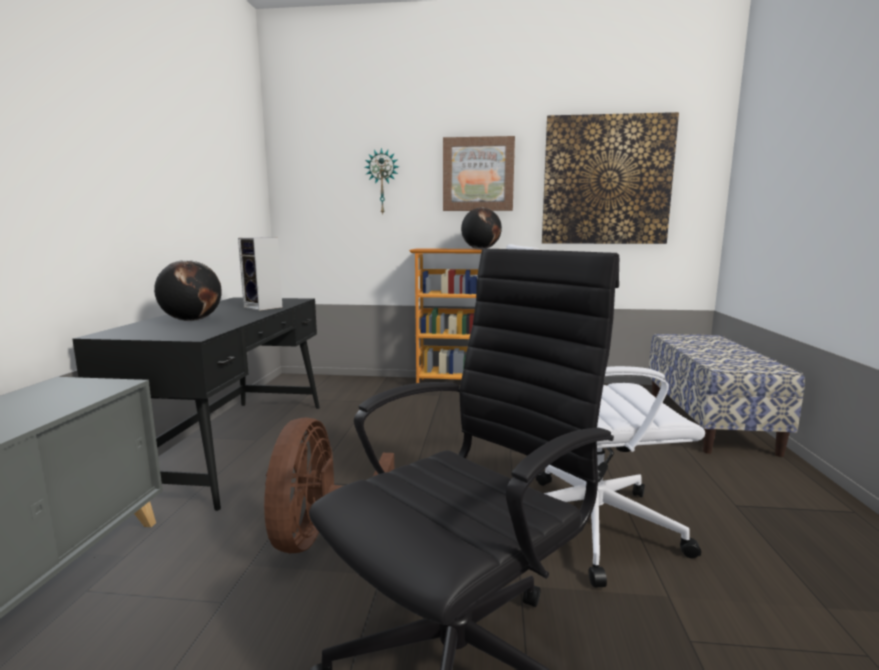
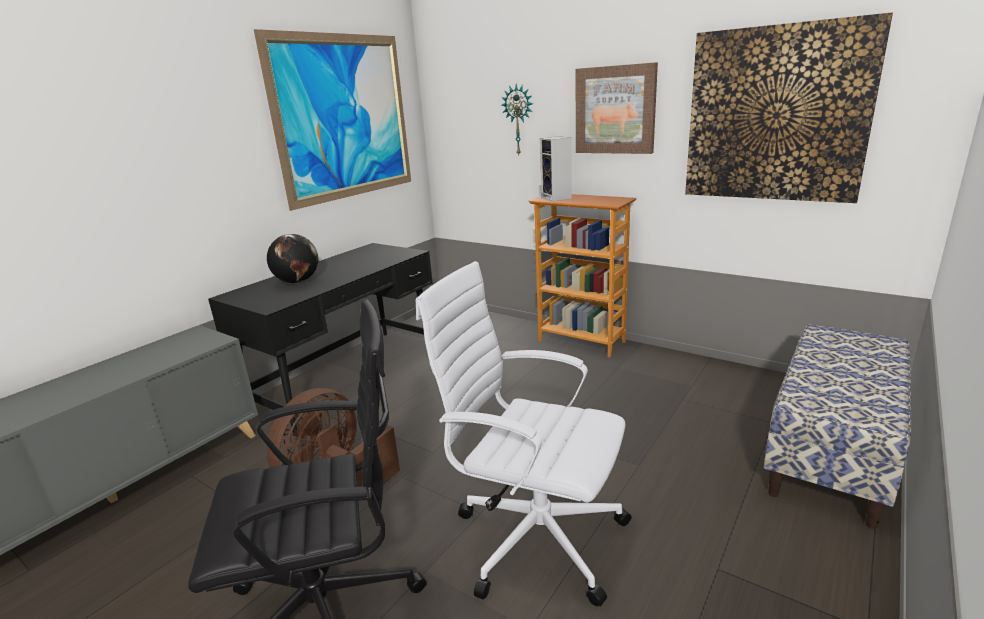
camera: 30 degrees right, 10 degrees up
(210, 155) = (345, 118): none -> picture
(264, 307) = (370, 264): speaker -> speaker (557, 198)
(480, 249) = (604, 201): globe -> none

